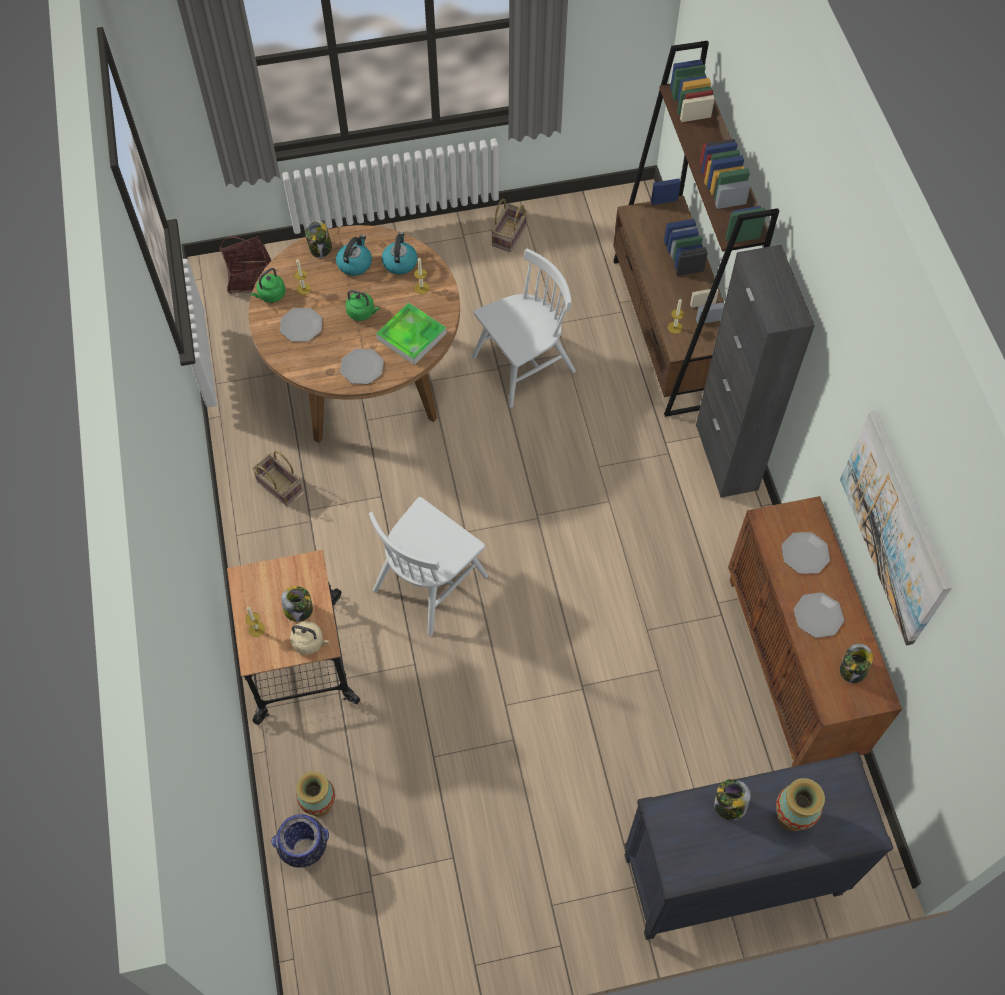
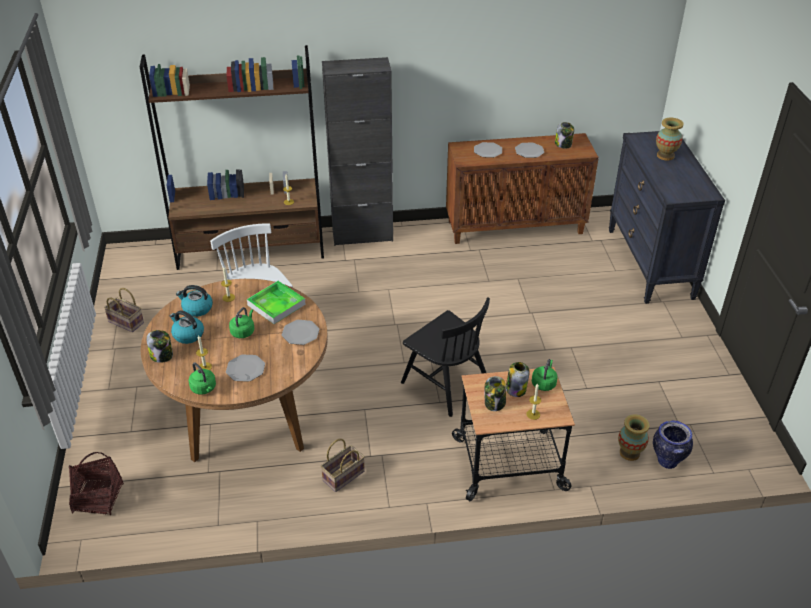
camera: 85 degrees left, 20 degrees down
(310, 642) = (544, 383): beige kettle -> green kettle
(430, 582) = (445, 383): white chair -> black chair
(729, 806) = (664, 174): jar -> jar (494, 403)
(895, 528) = (519, 63): picture -> none

